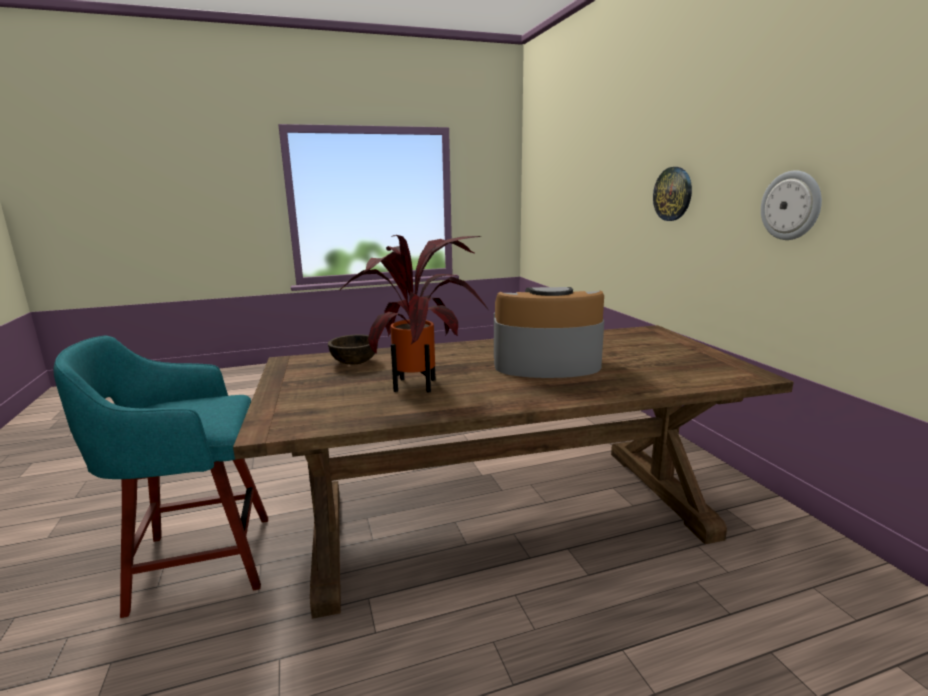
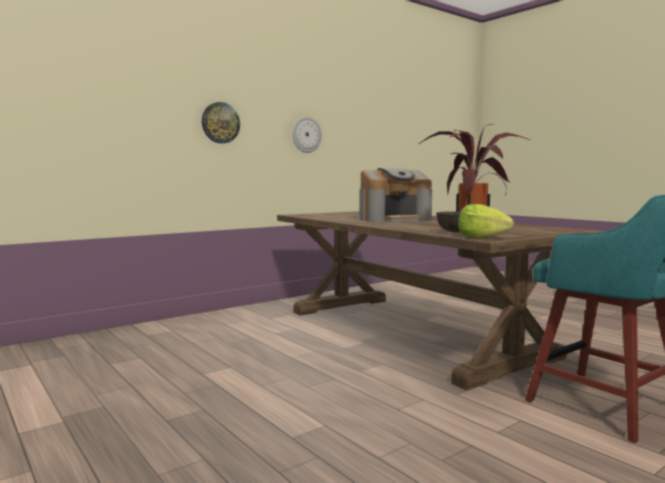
camera: 110 degrees left, 10 degrees down
(301, 361) = (481, 237): none -> lettuce
(545, 363) = (394, 219): coffee machine -> coffee machine turned 90 degrees counterclockwise

